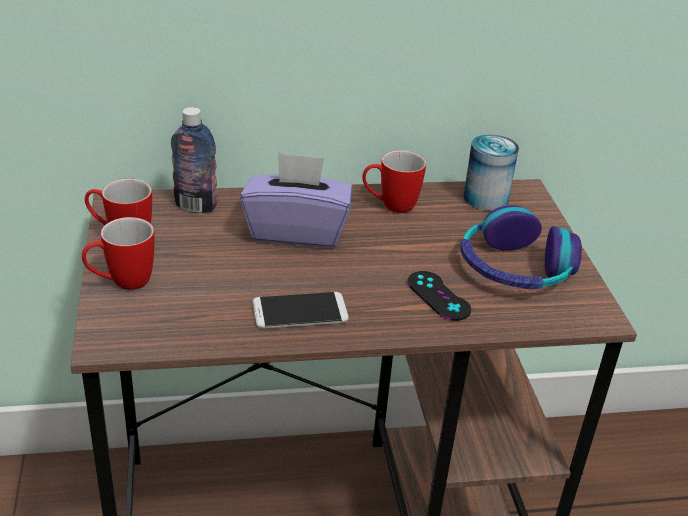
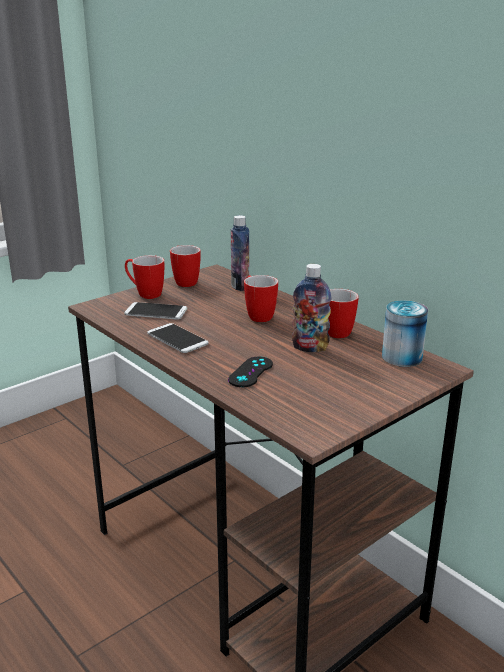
camera: 60 degrees right, 10 degrees down
(196, 296) = (156, 312): none -> phone
(297, 231) = (257, 315): purple tissue box -> mug
(415, 236) = (310, 347): none -> bottle
(515, 268) = (325, 389): headphones -> none

